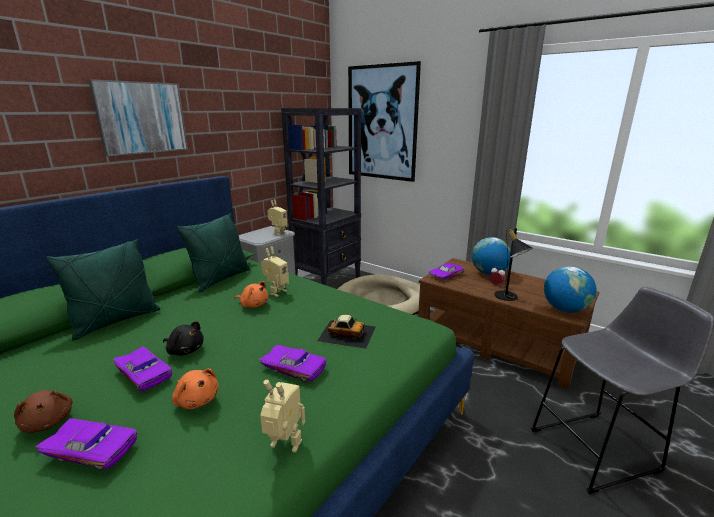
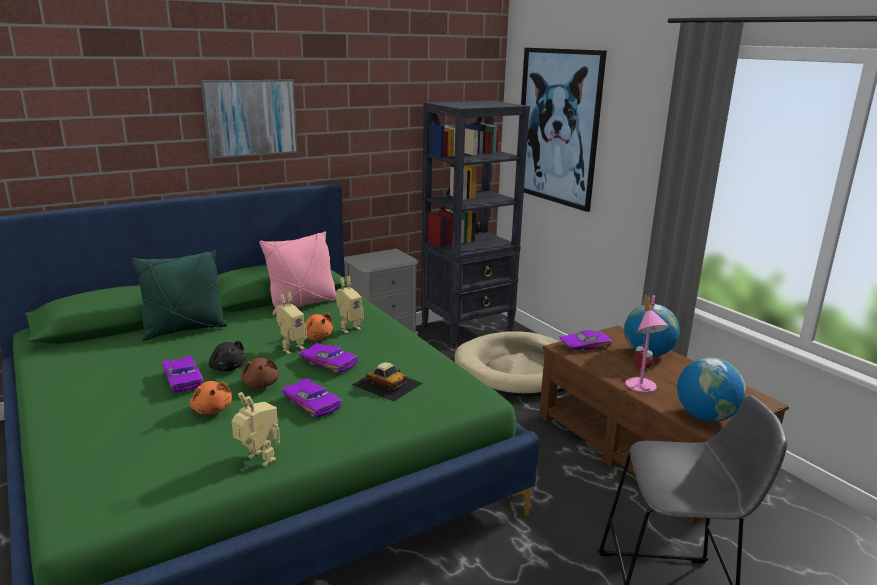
camera: 20 degrees right, 0 degrees up
(48, 421) = (100, 400): brown plush toy -> brown plush toy (261, 384)
(93, 447) = (121, 424): purple toy car -> purple toy car (330, 362)
(221, 279) = (303, 305): green pillow -> pink pillow
(278, 233) = (397, 259): toy robot -> toy robot (291, 348)
(508, 297) = (641, 388): black table lamp -> pink table lamp

